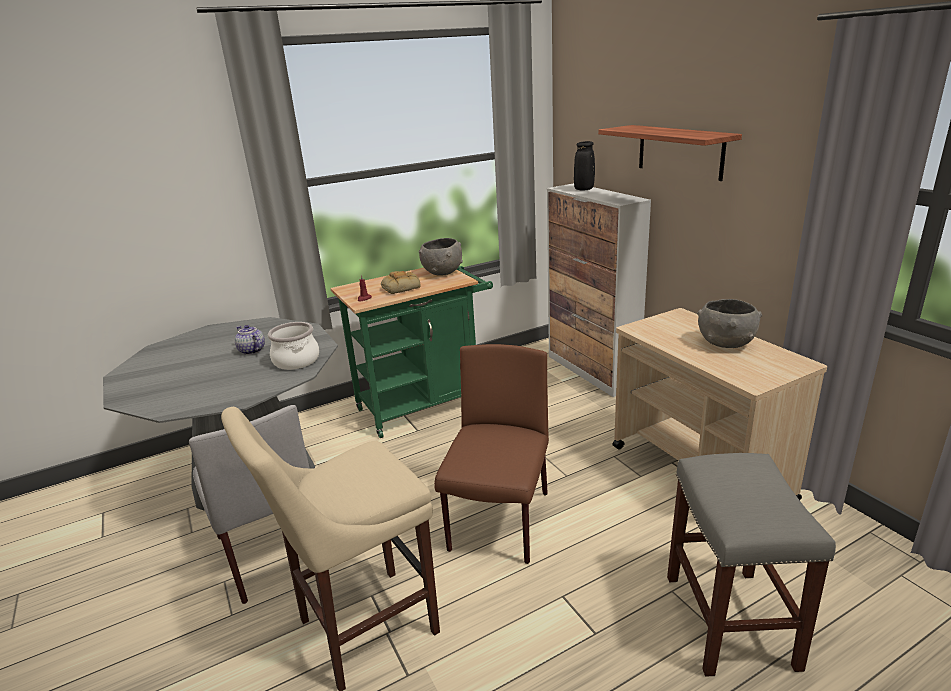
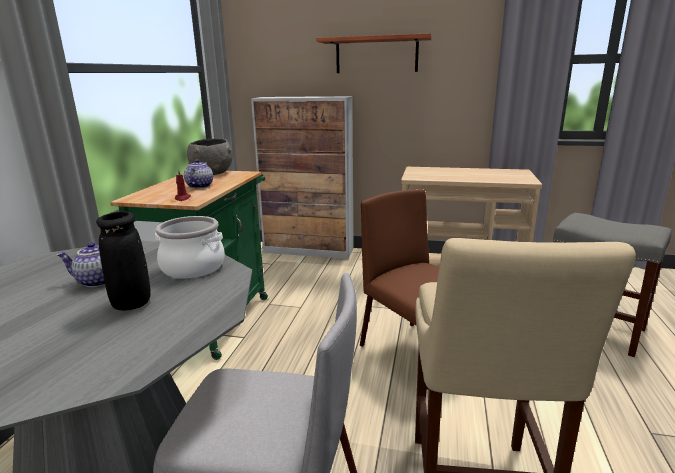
camera: 50 degrees left, 5 degrees down
(401, 287) = (199, 186): bread -> teapot
(584, 189) = (285, 97): black vase -> black vase (132, 303)
(725, 343) = (471, 172): grey bowl -> none

